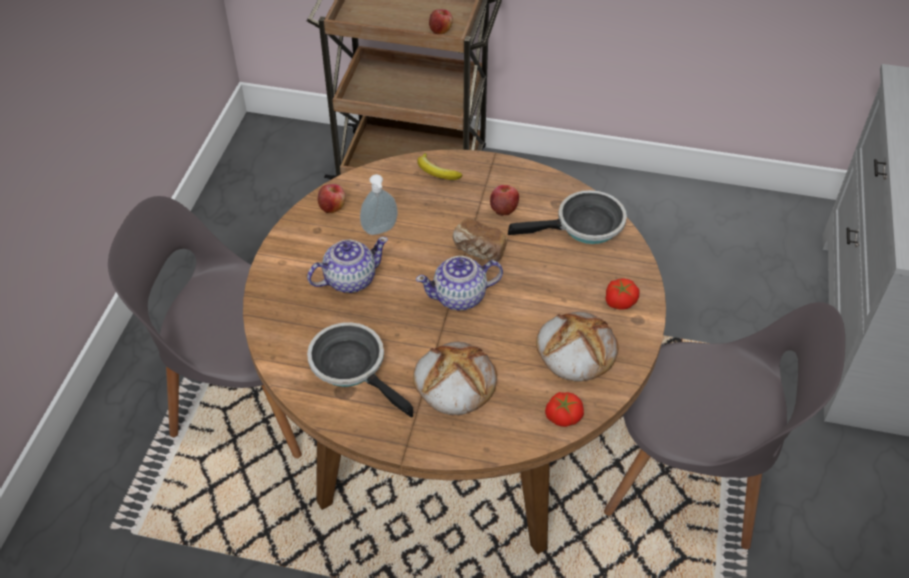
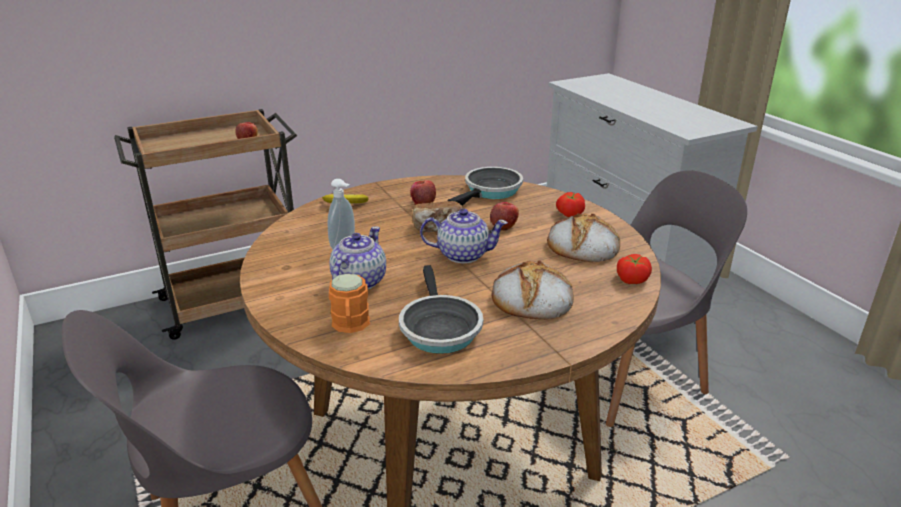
camera: 40 degrees left, 20 degrees down
(298, 324) = (350, 326): none -> orange mug
(332, 207) = (282, 250): apple -> apple (504, 226)
(352, 366) = (438, 328): frying pan -> frying pan turned 105 degrees counterclockwise
(460, 297) = (462, 254): teapot -> teapot turned 120 degrees counterclockwise

